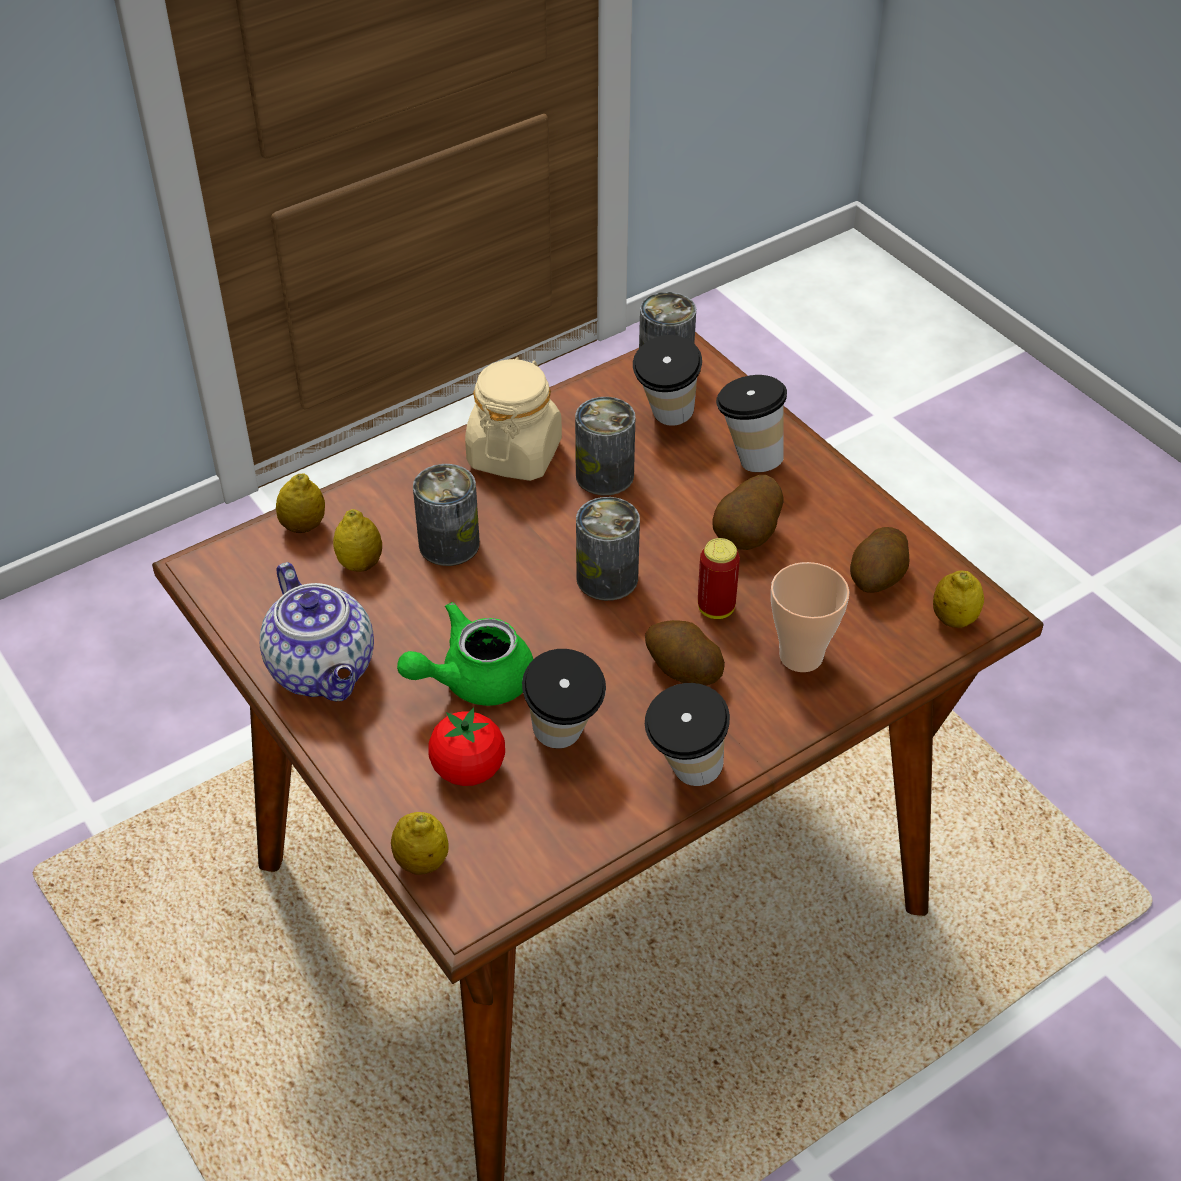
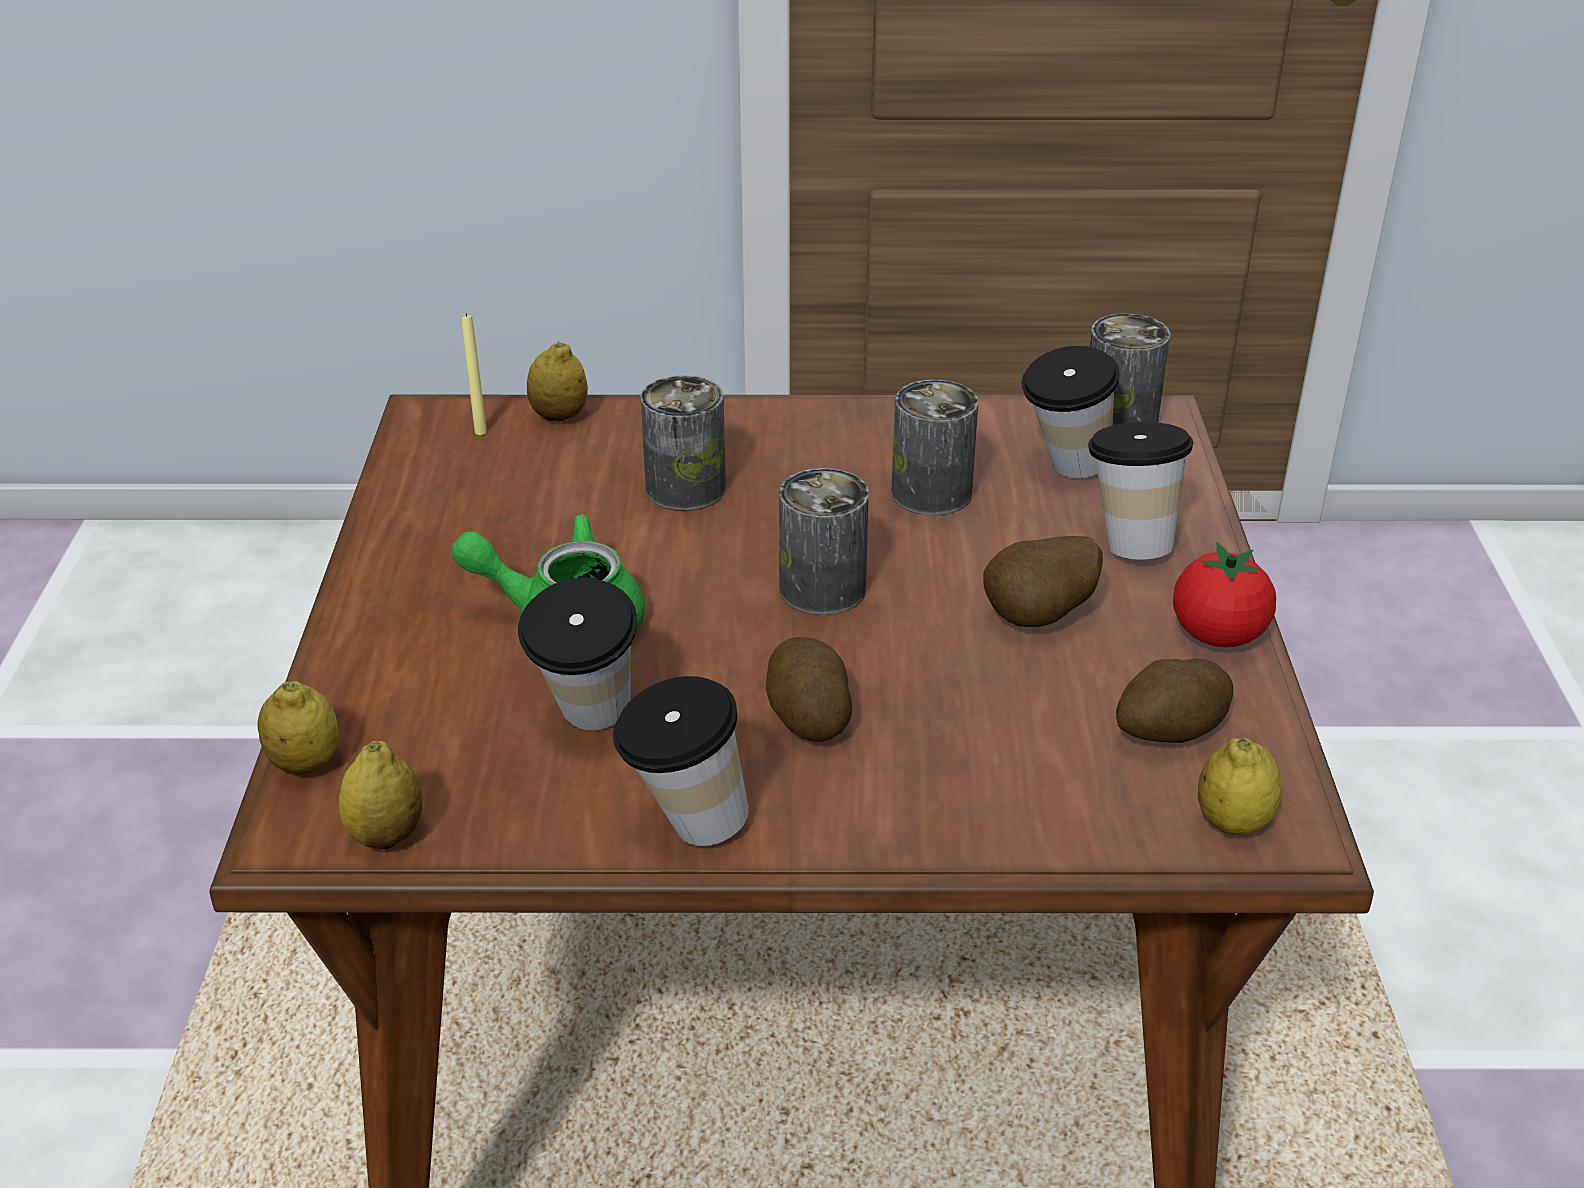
camera: 35 degrees right, 10 degrees down
(261, 564) = (480, 432): none -> yellow candle
(324, 671) = (427, 545): teapot -> none
(360, 564) = (575, 469): lemon -> lemon (387, 835)
(468, 769) = (457, 700): tomato -> tomato (1217, 635)
(514, 454) = (851, 437): beige jar -> none
(716, 608) = (919, 672): can -> none
(801, 656) = (973, 769): cup -> none

